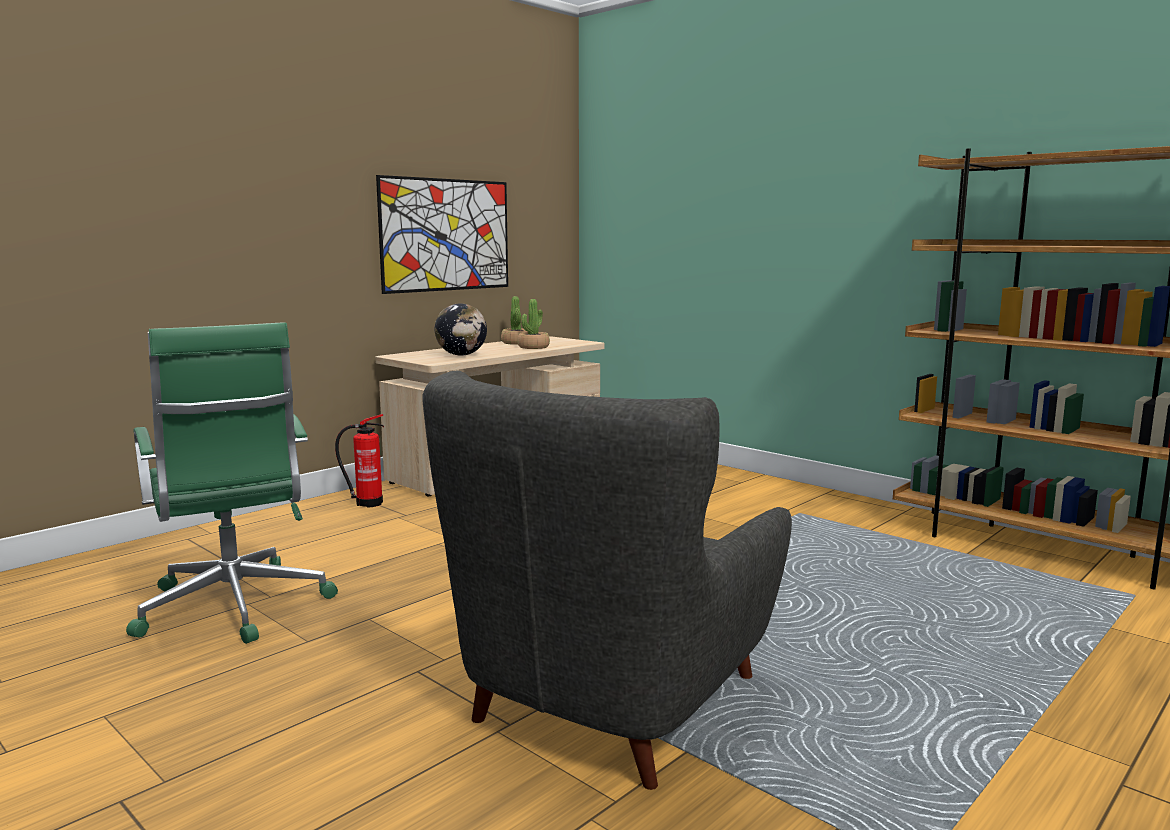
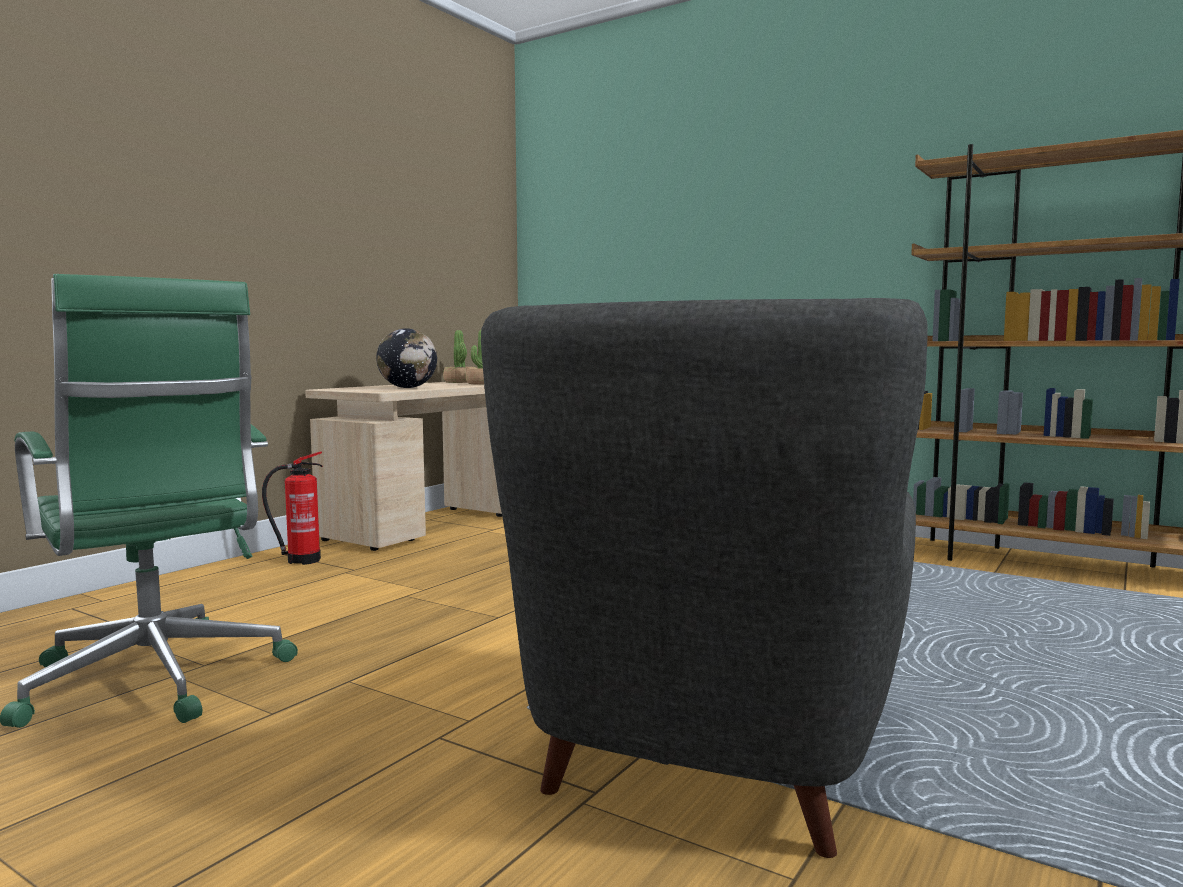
camera: 10 degrees left, 5 degrees down
(446, 235) = (383, 258): picture -> none

